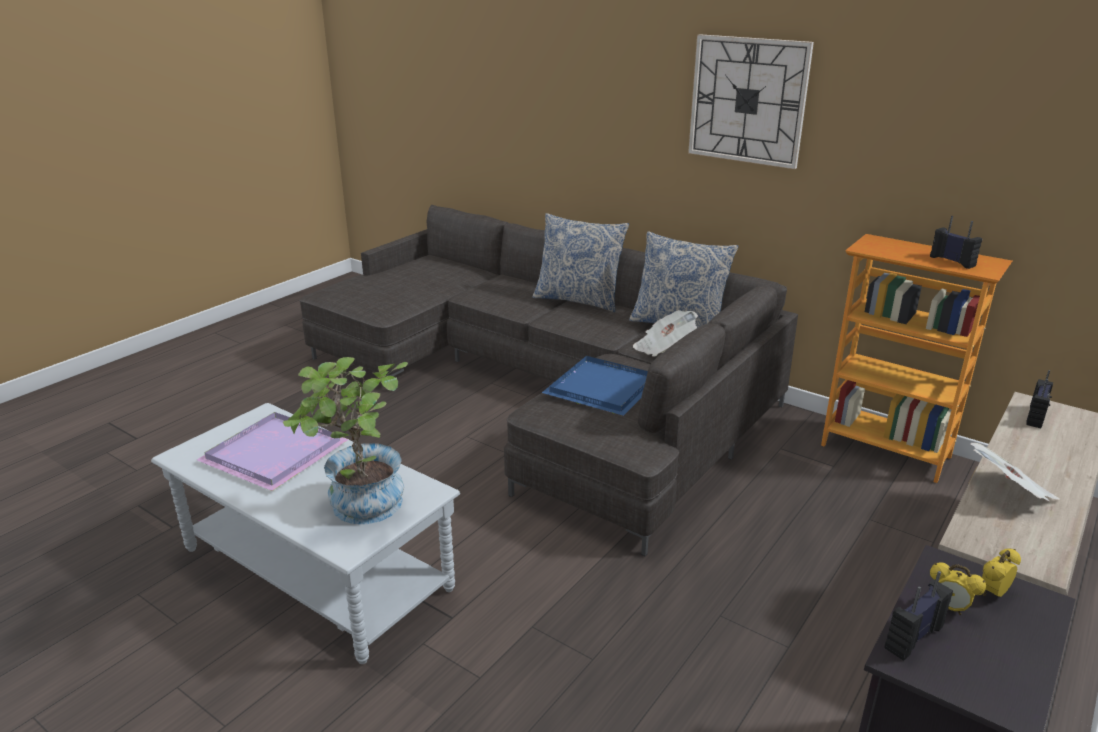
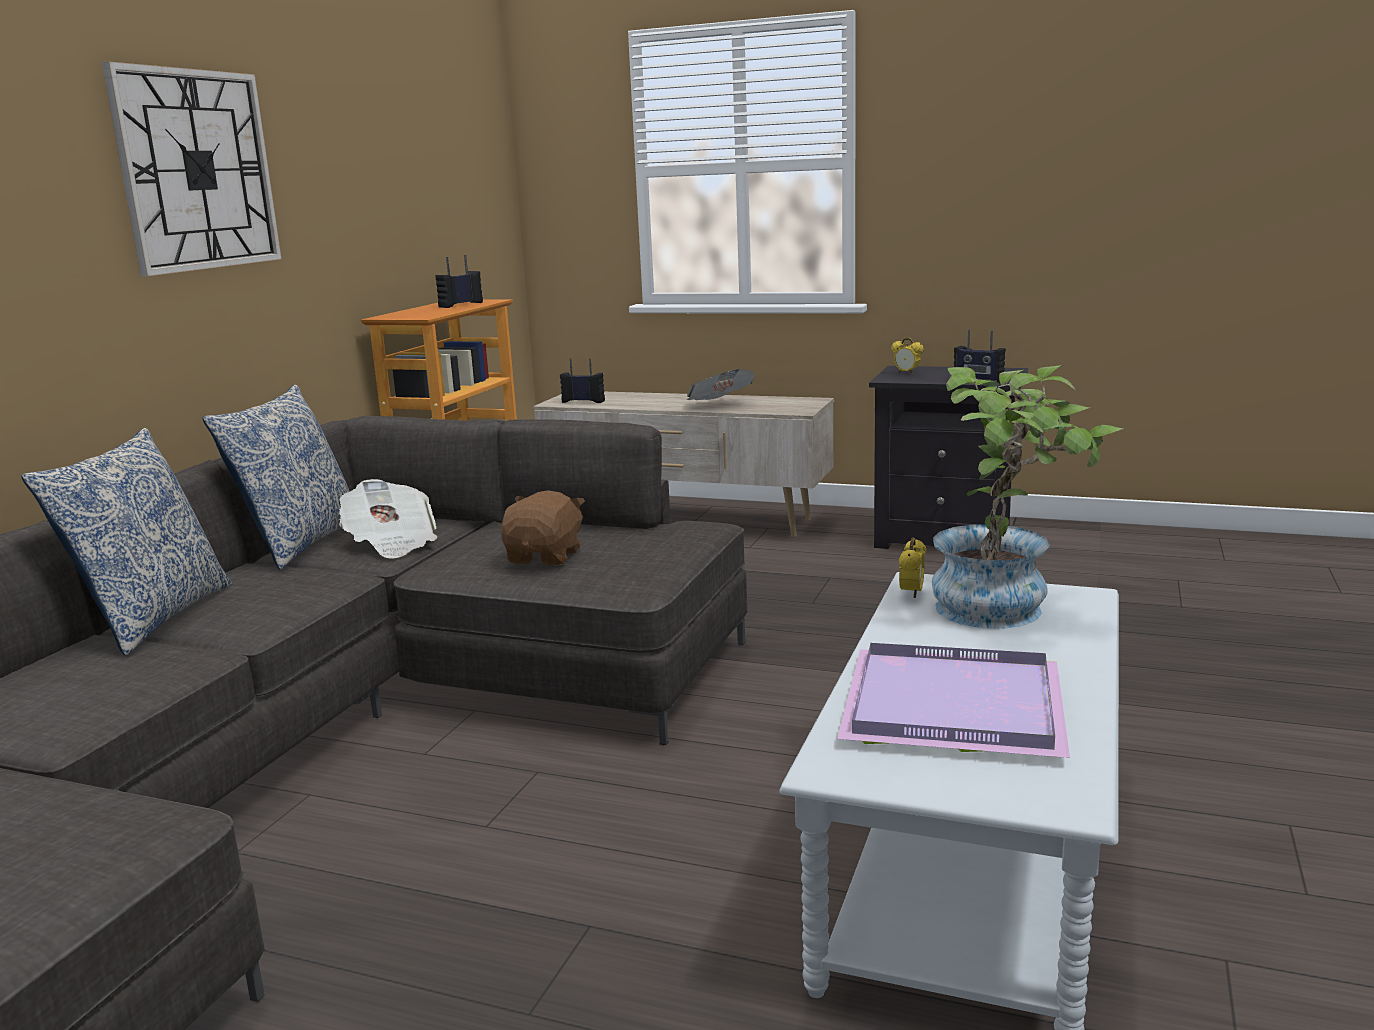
camera: 105 degrees left, 10 degrees down
(601, 387) = (545, 557): blue tray -> brown plush toy
(949, 608) = (936, 377): alarm clock -> alarm clock (912, 593)

